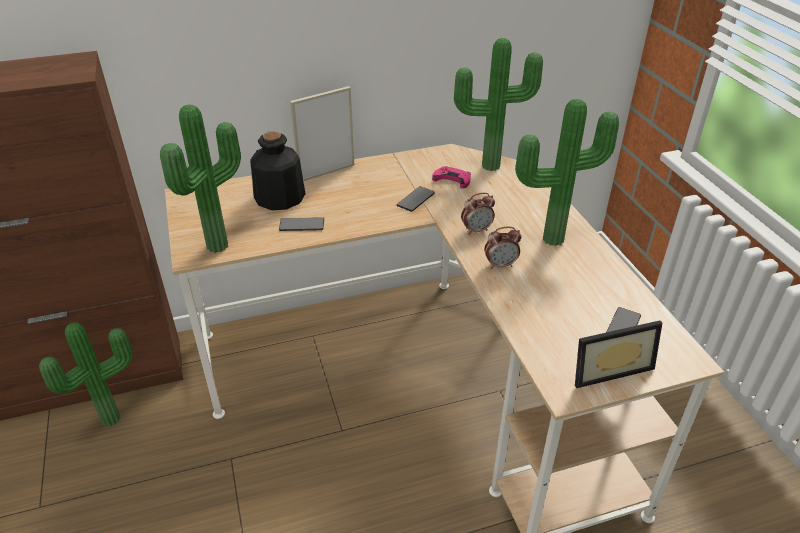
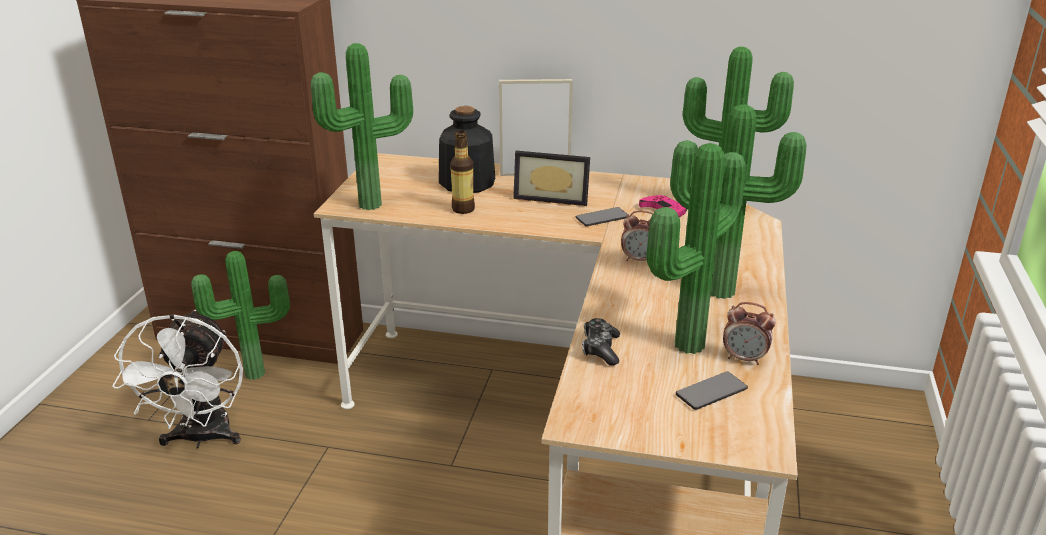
camera: 30 degrees right, 10 degrees down
(109, 501) = (202, 438): none -> white fan
(301, 225) = (463, 209): phone -> bottle
(500, 265) = (631, 296): alarm clock -> alarm clock (744, 358)
(523, 320) = (600, 349): none -> game controller
(570, 293) = (684, 343): none -> potted plant
(607, 367) = (650, 419): picture frame -> picture frame (552, 197)

